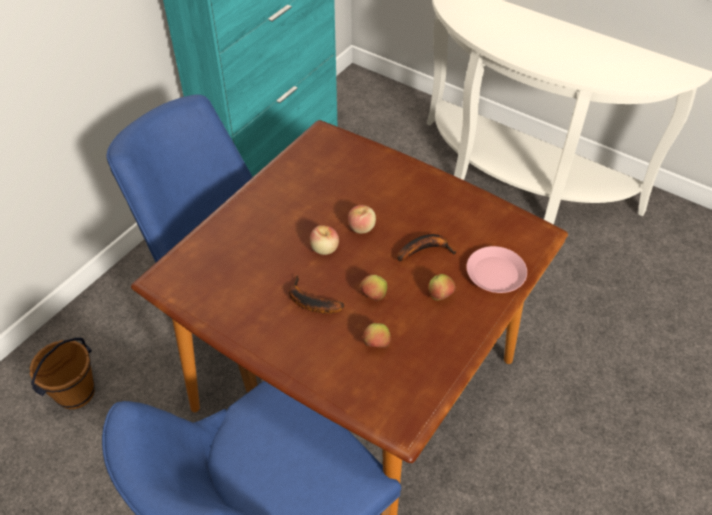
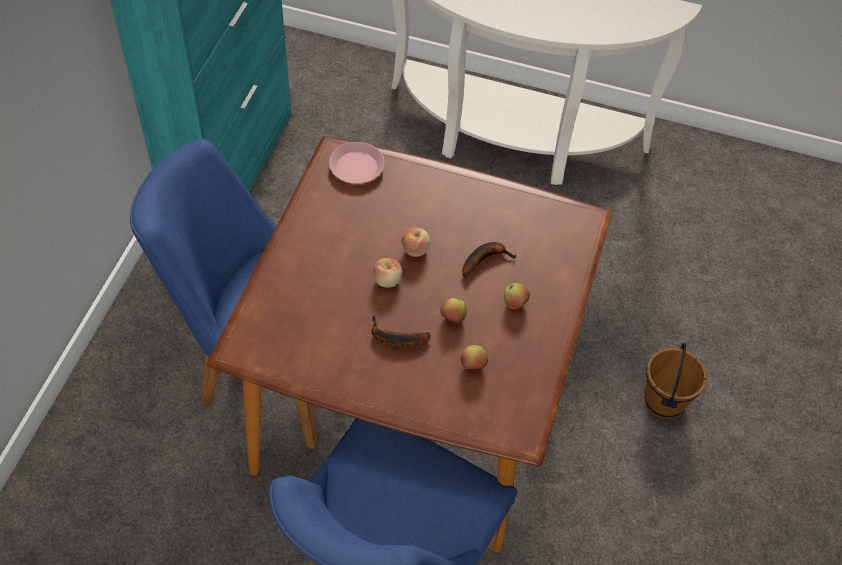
camera: 20 degrees left, 5 degrees up
(75, 393) = (114, 488): brown bucket -> brown bucket (663, 402)
(495, 274) = (558, 269): pink plate -> pink plate (357, 167)

